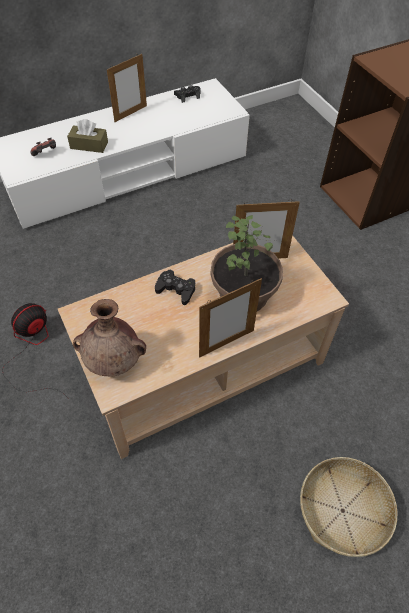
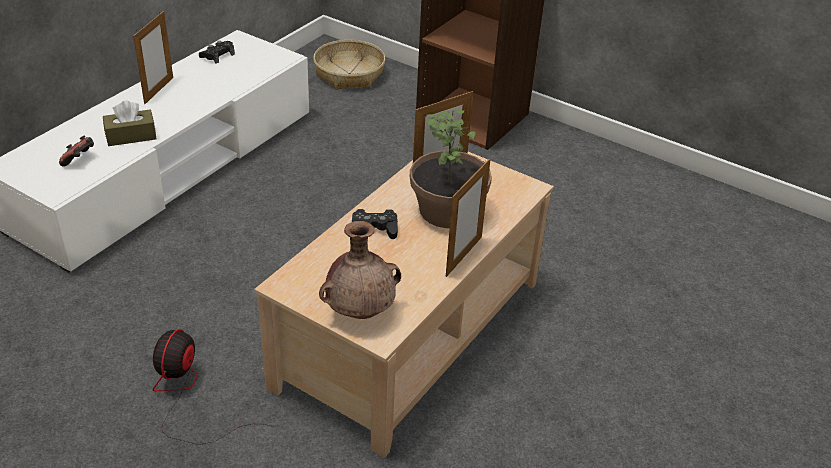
camera: 30 degrees left, 15 degrees down
(342, 511) = (644, 404): basket -> basket (349, 74)

